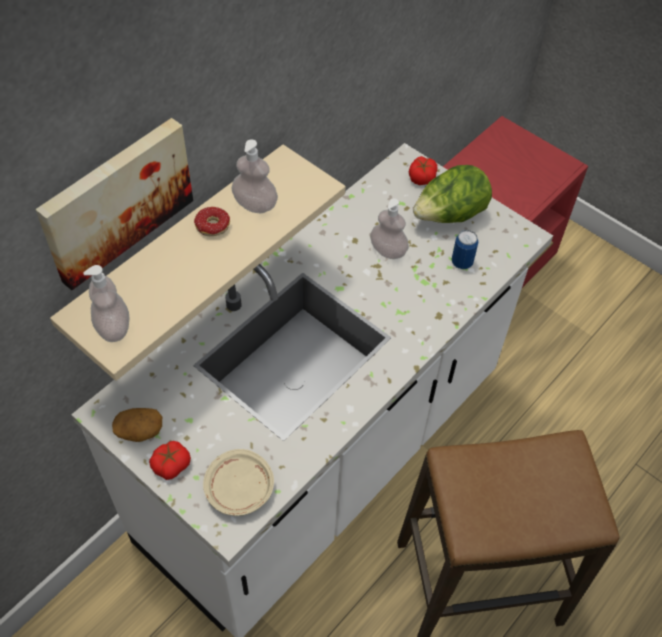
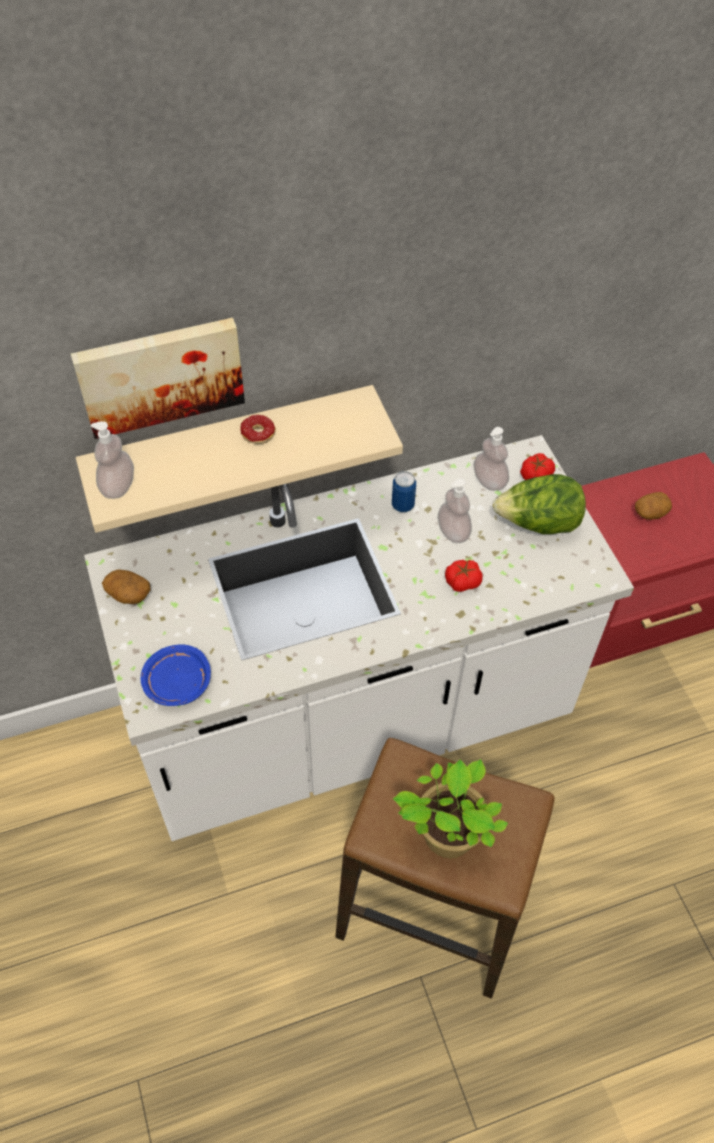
camera: 30 degrees right, 0 degrees up
(171, 465) = (135, 635): tomato -> tomato (462, 581)
(239, 489) = (177, 682): beige plate -> blue plate
(255, 204) = (308, 430): soap dispenser -> soap dispenser (489, 481)
(462, 262) = (519, 573): can -> can (402, 505)
(493, 178) = (650, 513): none -> potato
(526, 507) = (445, 837): none -> potted plant

